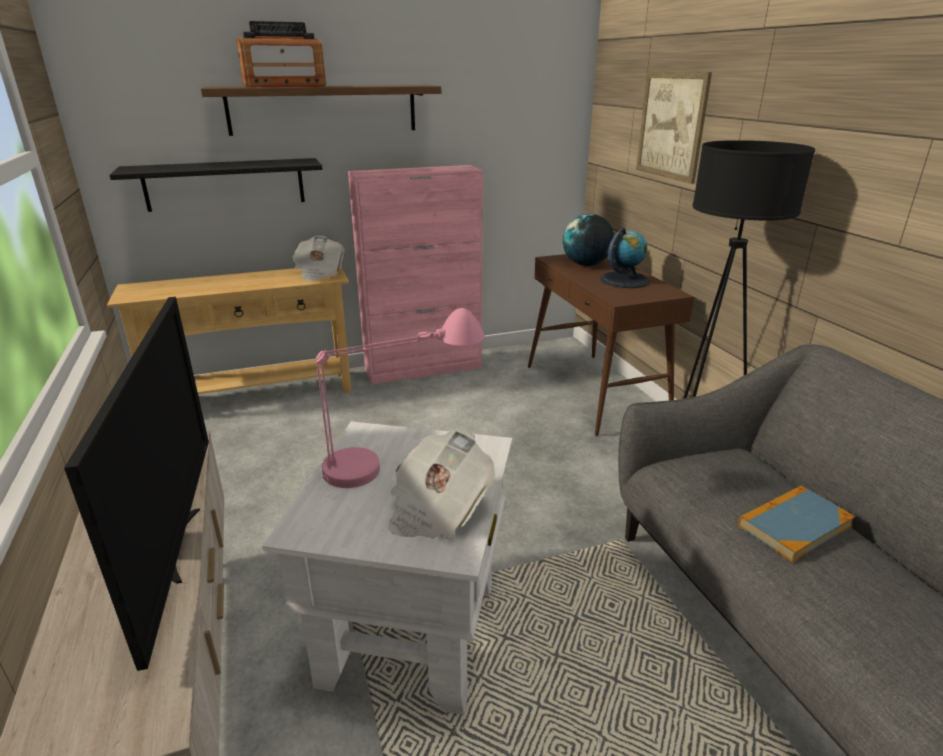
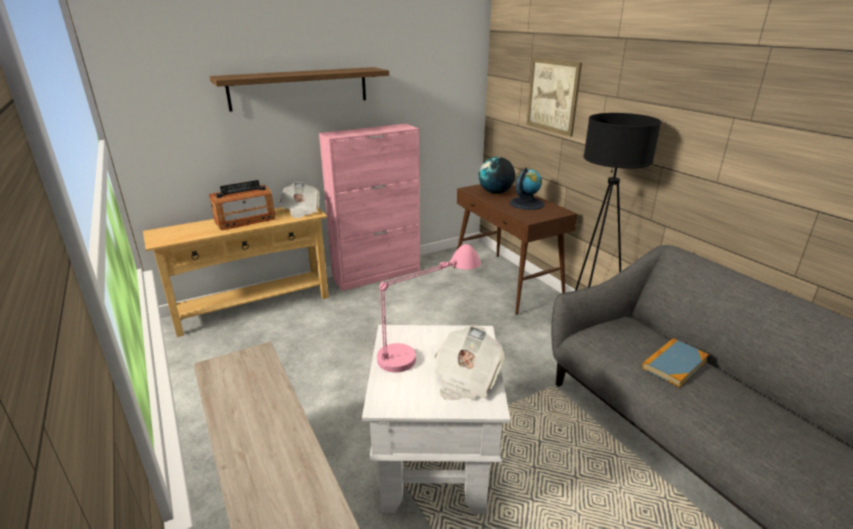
camera: 10 degrees left, 0 degrees up
(178, 545) = (292, 425): television -> none
(225, 184) = (226, 148): black shelf -> none
(284, 86) = (274, 74): radio -> radio (245, 220)

